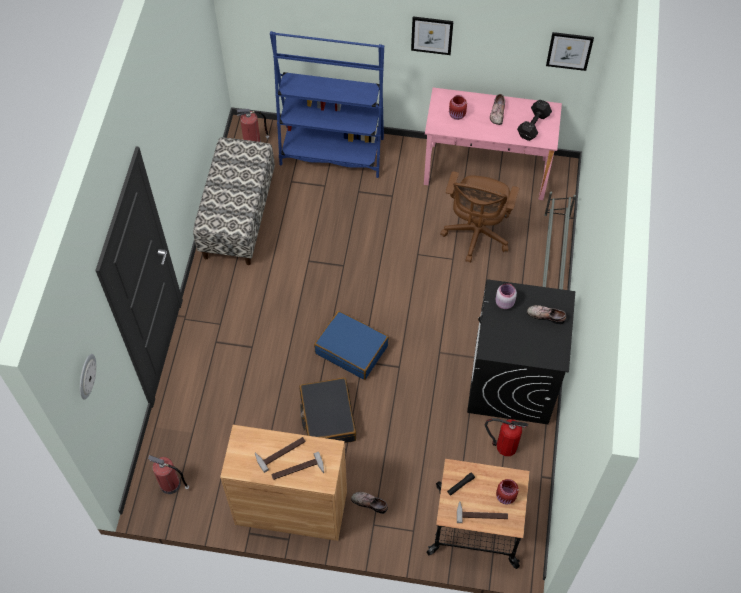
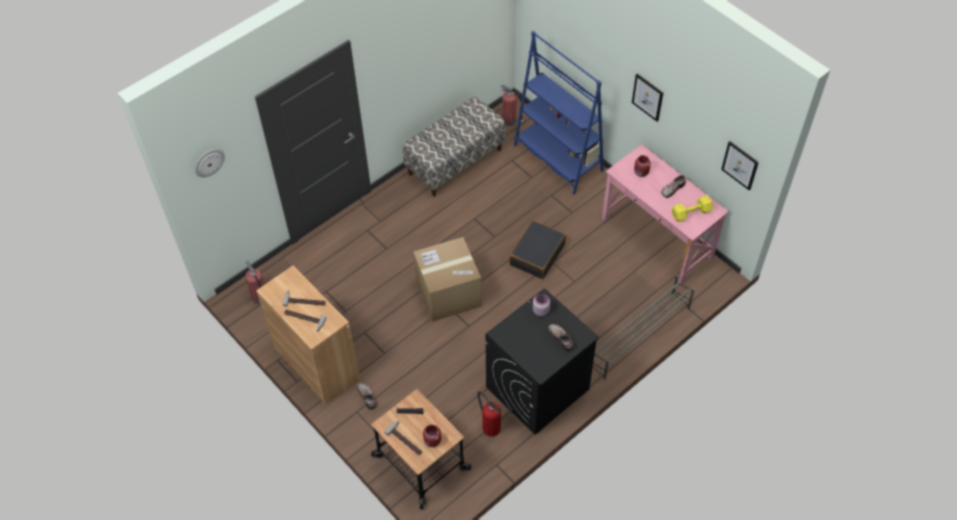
camera: 40 degrees right, 5 degrees down
(327, 417) = (392, 325): black suitcase -> black suitcase (537, 254)
(352, 349) = (448, 293): blue suitcase -> cardboard box
(476, 235) = (607, 276): brown office chair -> none
(532, 126) = (690, 213): black dumbbell -> yellow dumbbell

